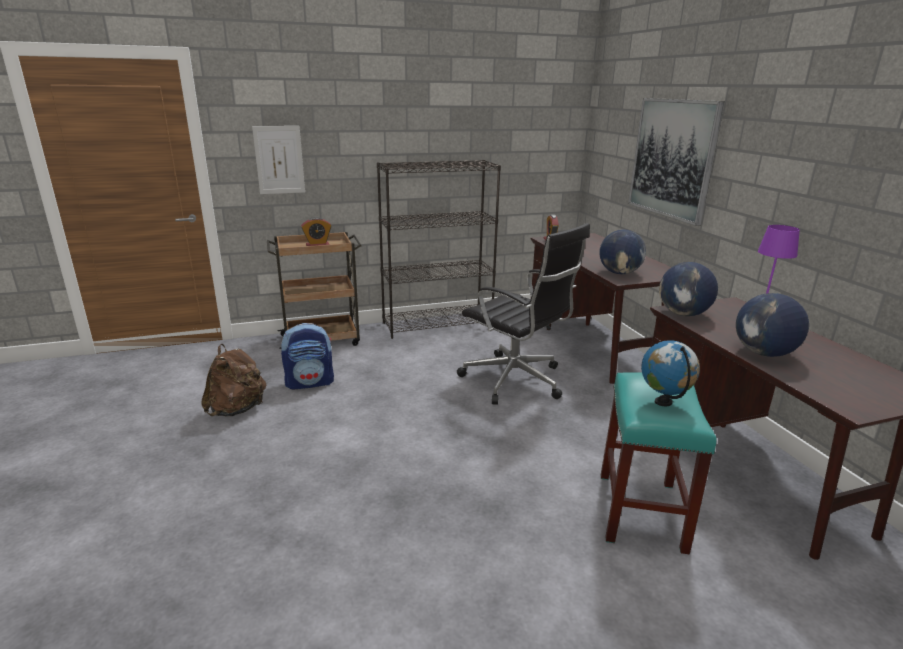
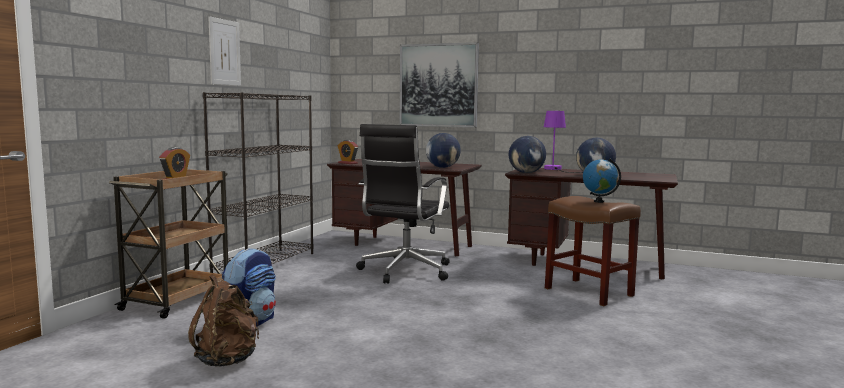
camera: 50 degrees left, 15 degrees down
(279, 160) = (115, 83): picture -> picture (224, 52)
(516, 381) = (404, 271): black office chair -> black office chair turned 120 degrees clockwise
(639, 510) = (587, 292): turquoise stool -> brown stool

